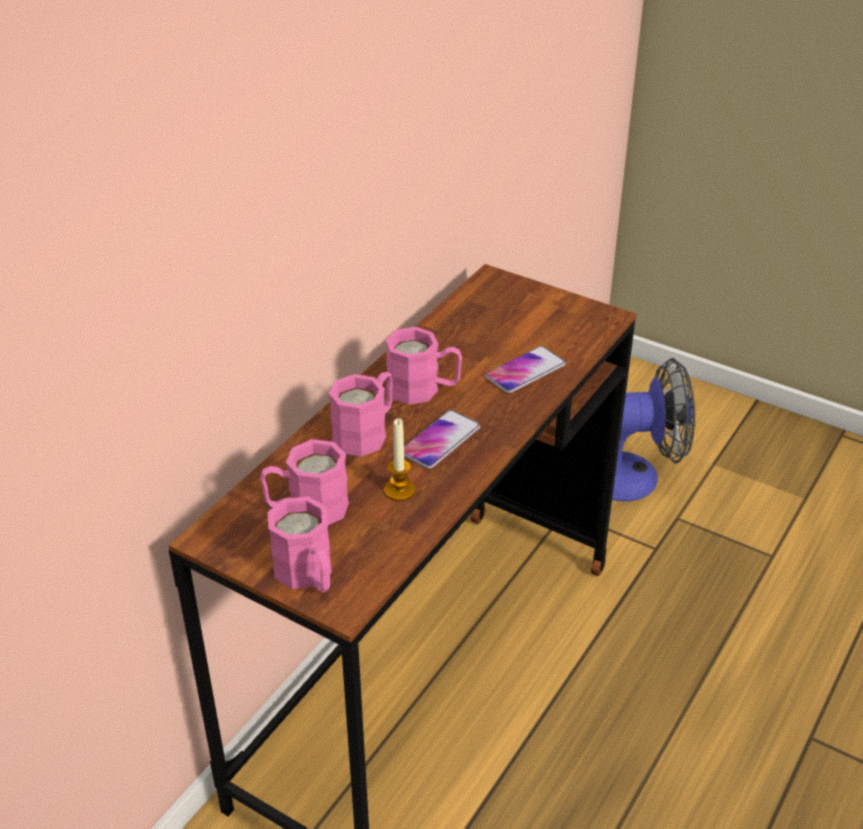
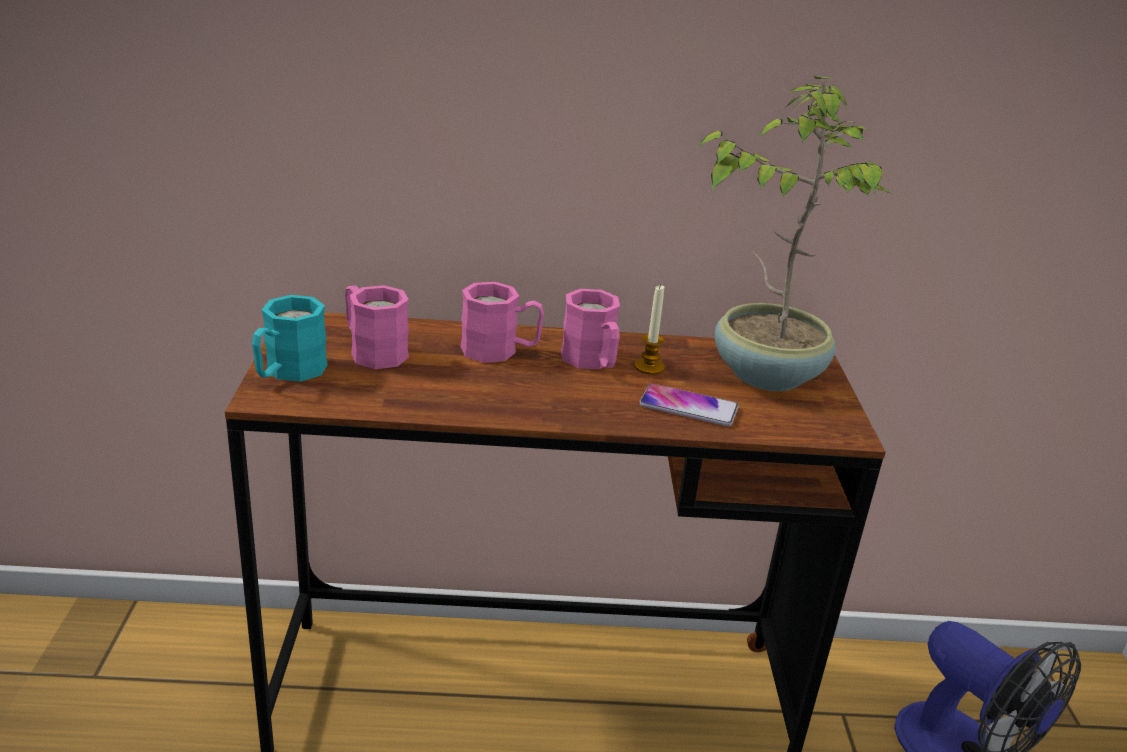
camera: 55 degrees right, 10 degrees down
(308, 575) = (288, 372): pink mug -> turquoise mug
(399, 490) = (436, 385): candle -> candle (649, 367)
(440, 440) = (527, 388): phone -> none
(504, 312) = (766, 373): none -> potted plant

